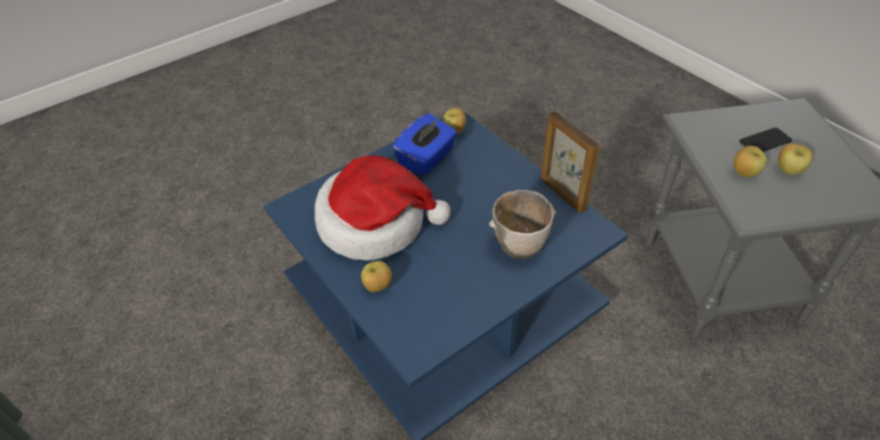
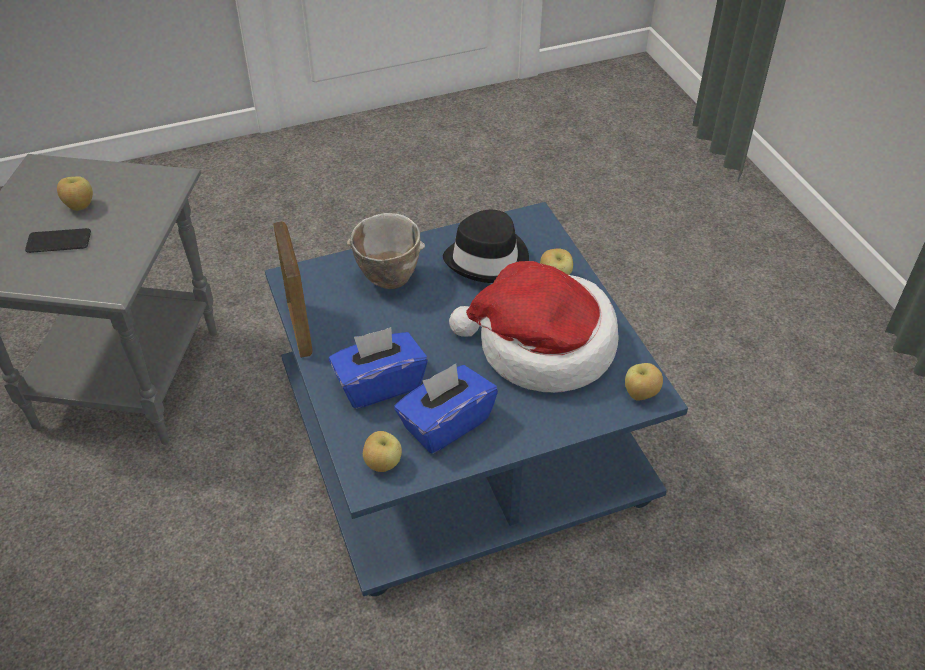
camera: 165 degrees left, 0 degrees up
(443, 291) = (488, 259): none -> black hat
(481, 171) = (379, 384): none -> blue tissue box
(744, 173) = (126, 215): apple -> apple (640, 394)

